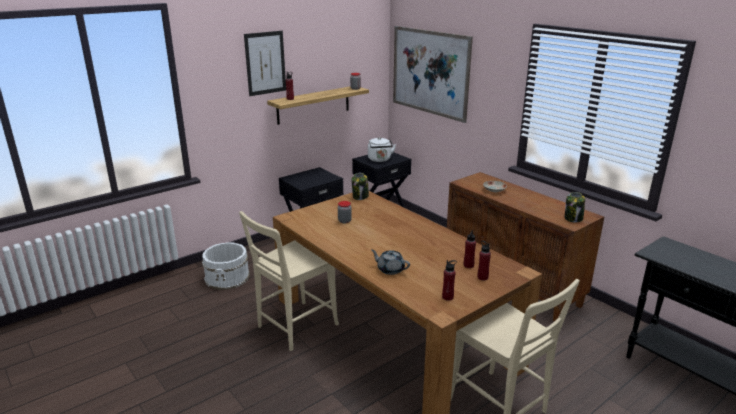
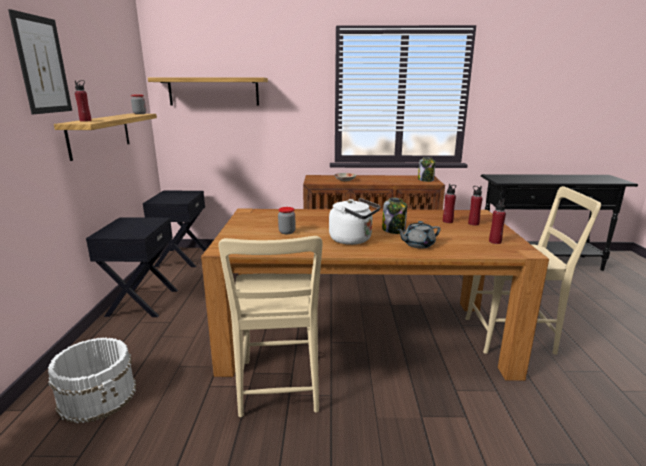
camera: 50 degrees left, 5 degrees down
(360, 197) = (251, 213): jar -> jar (394, 230)
(380, 160) = (175, 197): white kettle -> white kettle (353, 240)
(429, 72) = (213, 91): picture -> shelf

